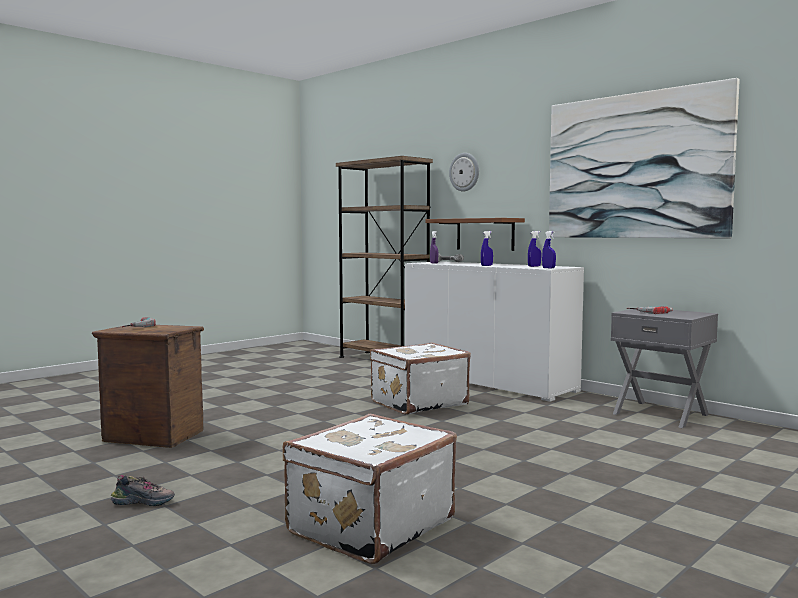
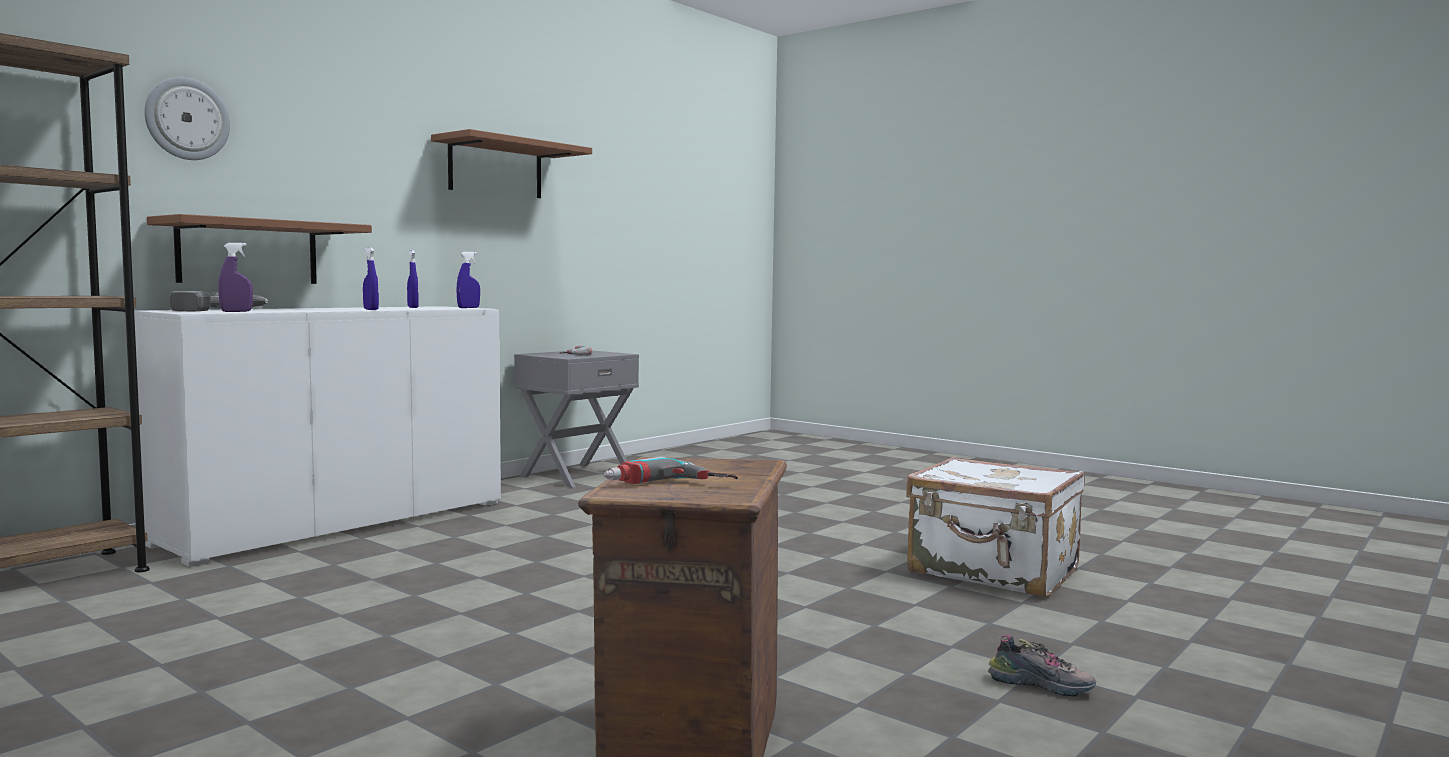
camera: 95 degrees left, 0 degrees up
(144, 502) = (1041, 685): shoe -> shoe turned 120 degrees clockwise
(417, 403) = (472, 558): white suitcase -> none
(635, 166) = (496, 169): picture -> brown shelf

